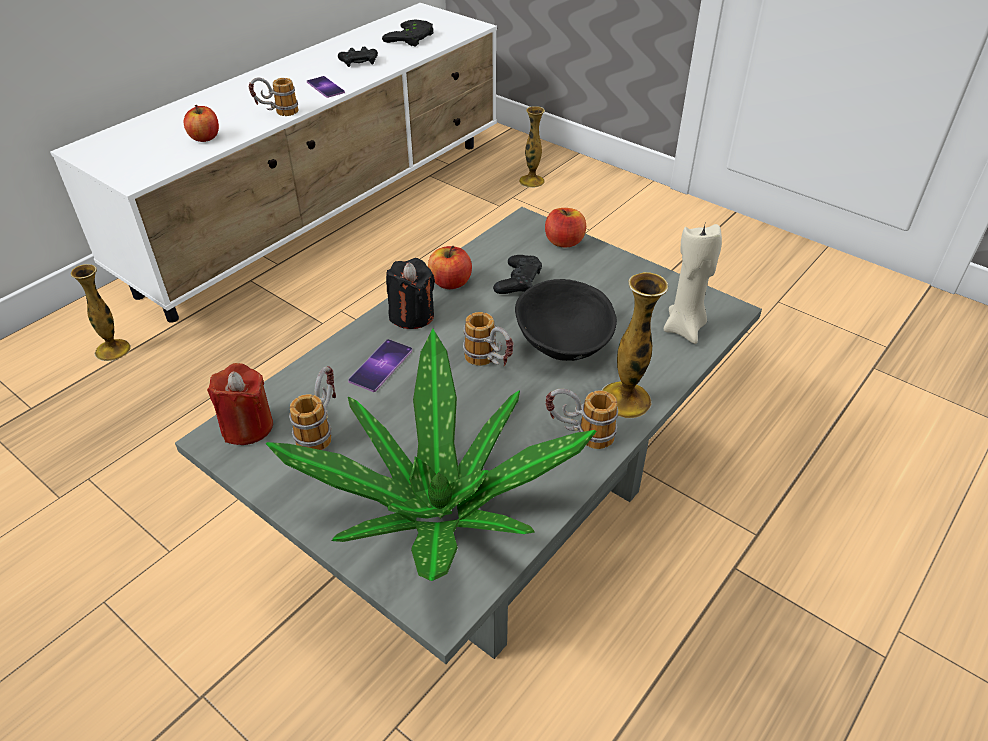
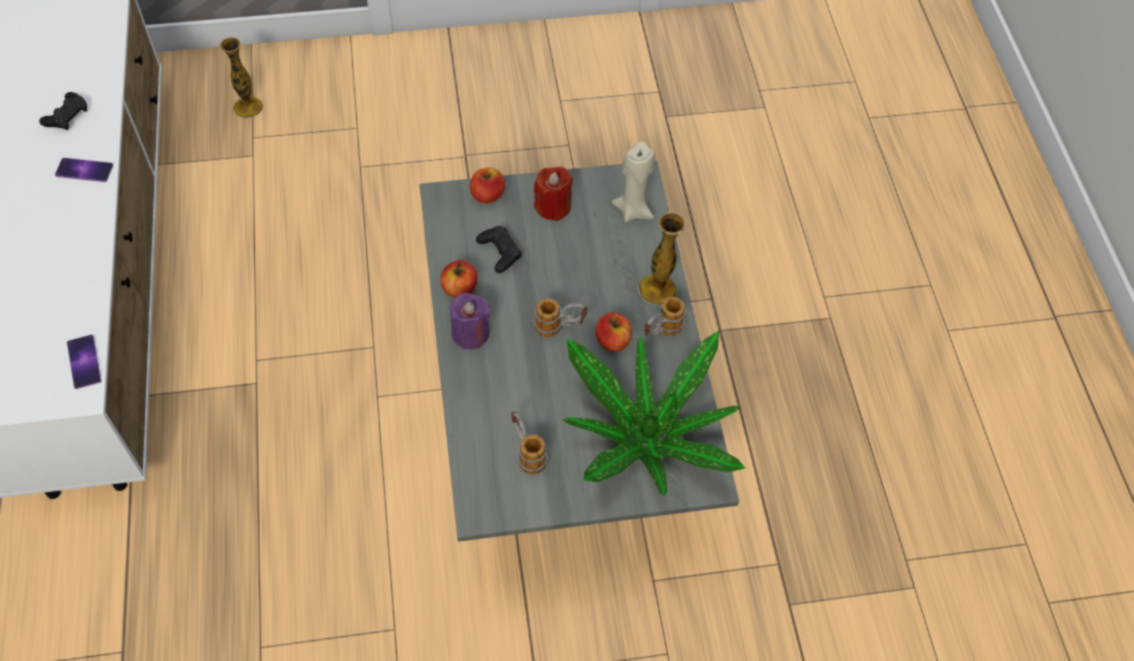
camera: 50 degrees left, 15 degrees up
(113, 350) = (112, 553): vase -> none
(205, 138) = (67, 307): apple -> apple (612, 340)
(247, 426) = (484, 490): red candle -> red candle (553, 206)
(277, 113) = (88, 232): mug -> none
(381, 365) = (501, 384): phone -> phone (84, 362)
(412, 38) = (71, 48): black game controller -> none
(412, 315) = (470, 333): black candle -> purple candle
(563, 345) = (583, 279): black bowl -> none

